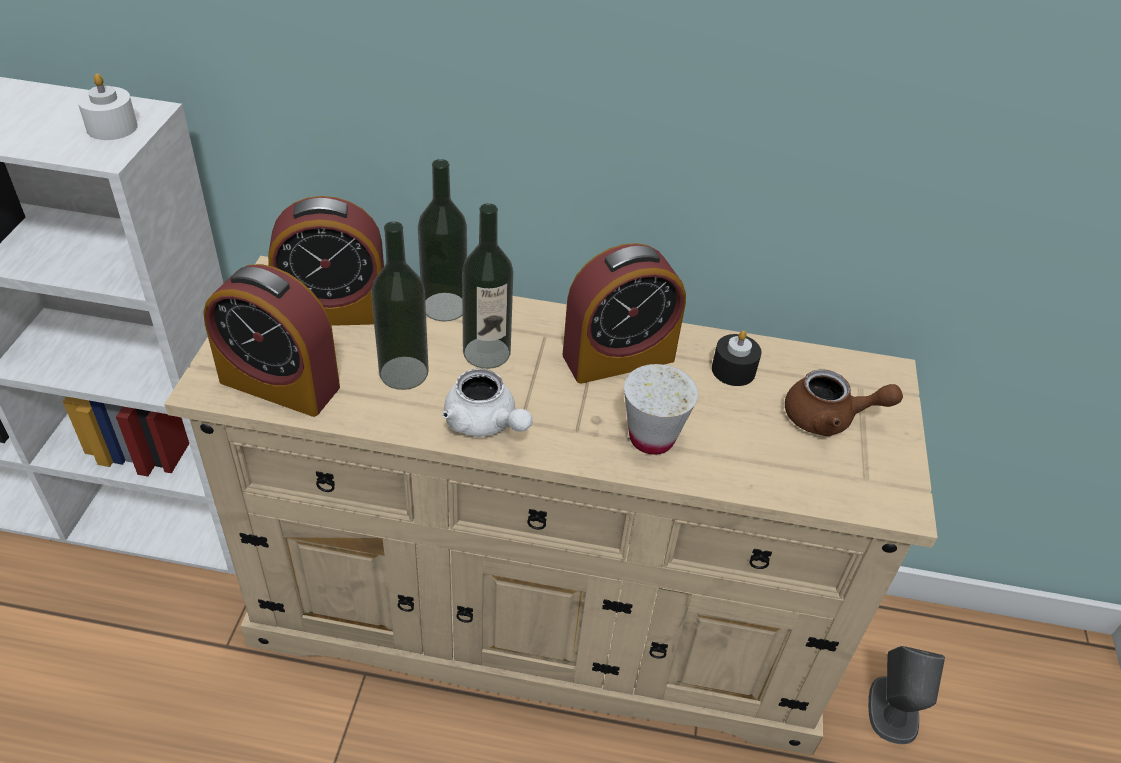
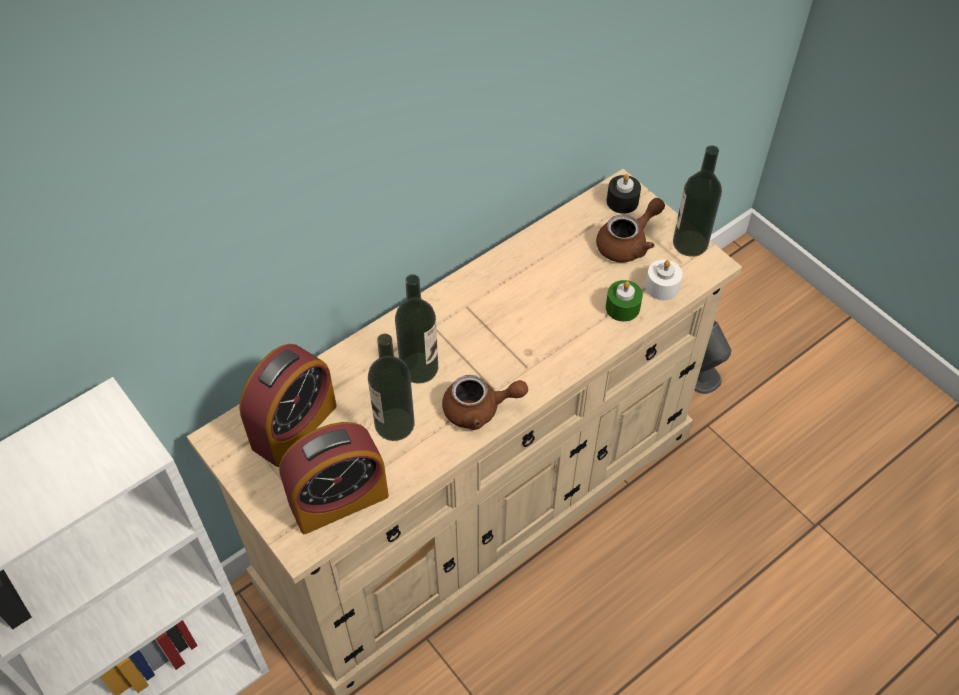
camera: 45 degrees left, 10 degrees up
(112, 127) = (103, 435): white candle -> white candle (662, 287)
(444, 307) = (353, 362): bottle -> bottle (690, 243)
(485, 423) = (479, 410): white teapot -> brown teapot
(618, 357) = (488, 303): alarm clock -> none
(651, 438) = (567, 336): white cup -> none
(733, 370) = (552, 256): black candle -> black candle (622, 201)
(743, 462) = (622, 307): none -> green candle

